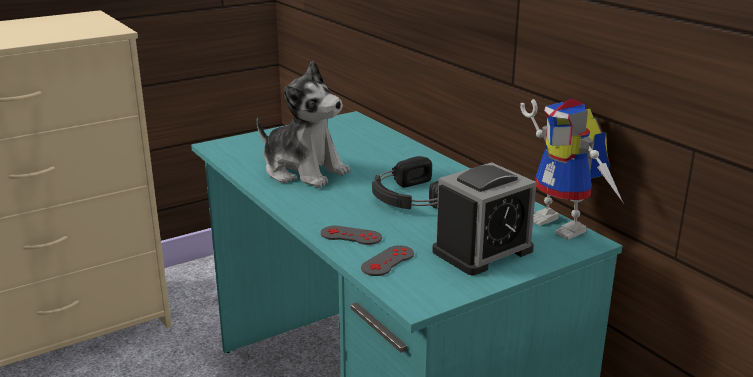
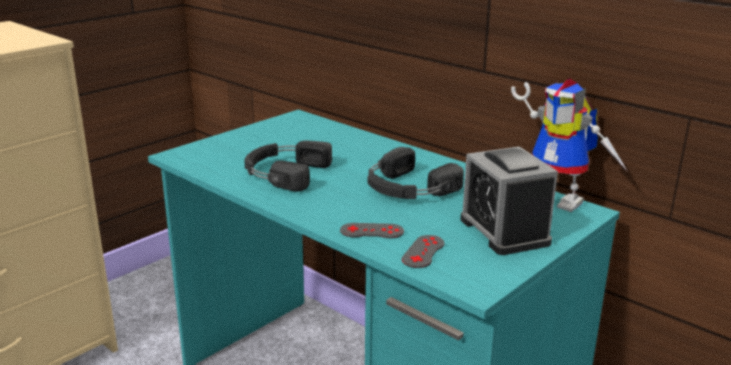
camera: 15 degrees left, 0 degrees up
(303, 171) = (284, 173): plush toy -> black headphones
(482, 251) = (504, 231): alarm clock -> alarm clock turned 120 degrees clockwise

